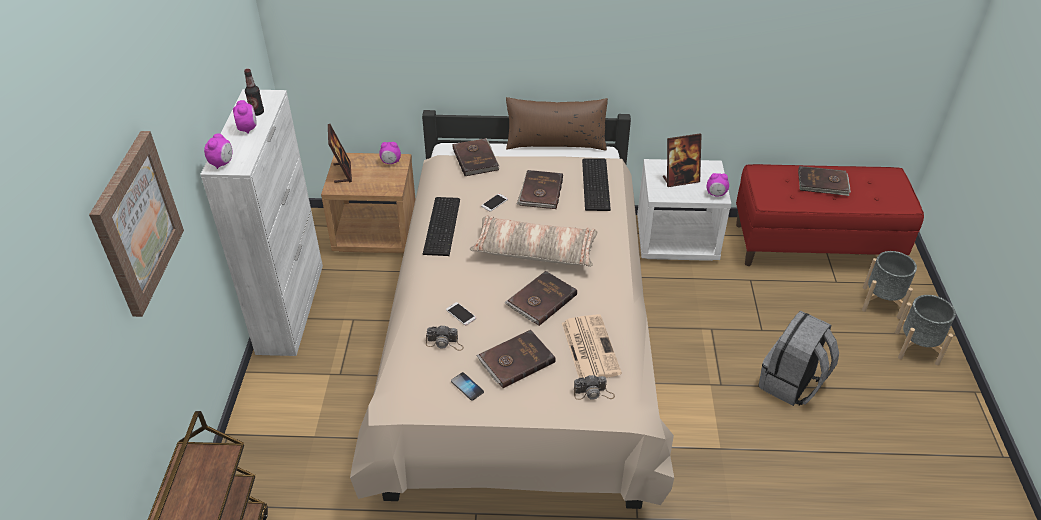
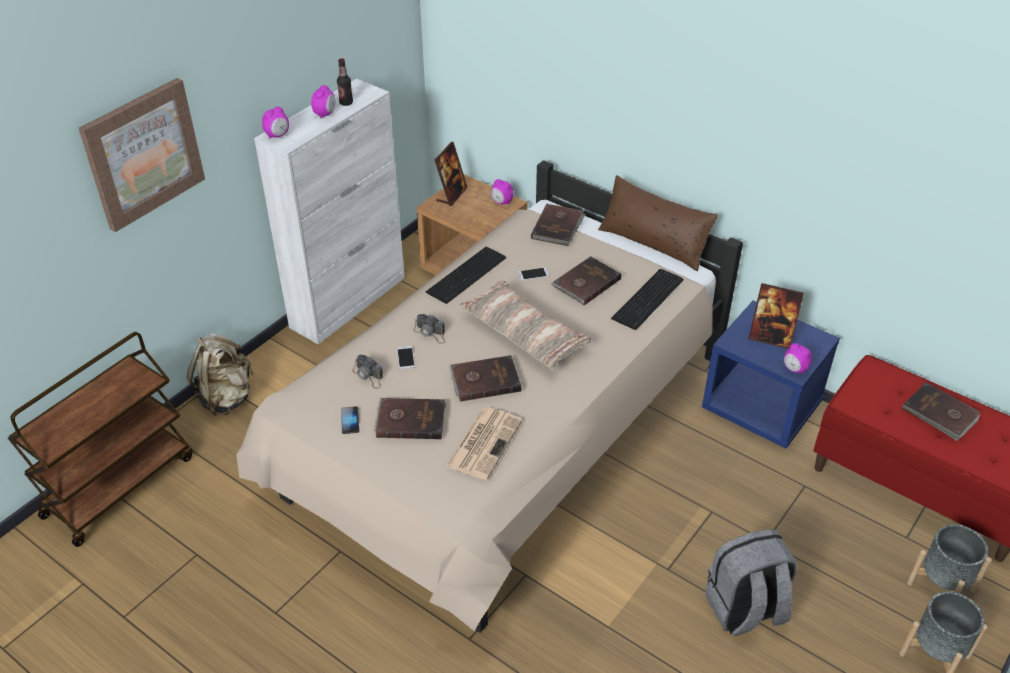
camera: 35 degrees right, 0 degrees up
(251, 443) = (226, 397): none -> beige backpack
(593, 393) = (447, 483): camera -> camera (430, 333)
(677, 240) = (761, 408): white nightstand -> blue nightstand

